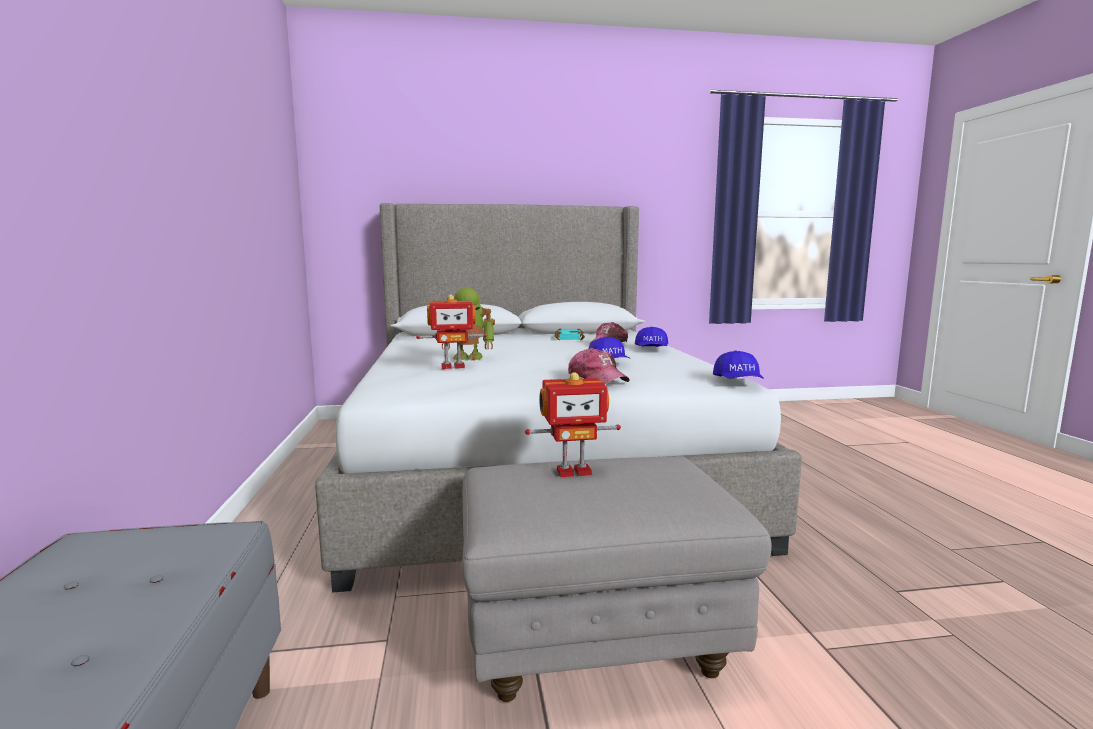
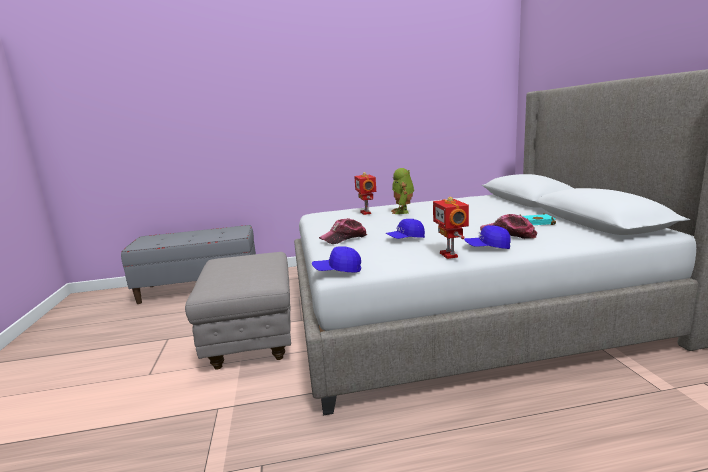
camera: 90 degrees right, 5 degrees up
(573, 471) = (257, 263): toy robot -> toy robot (450, 255)

